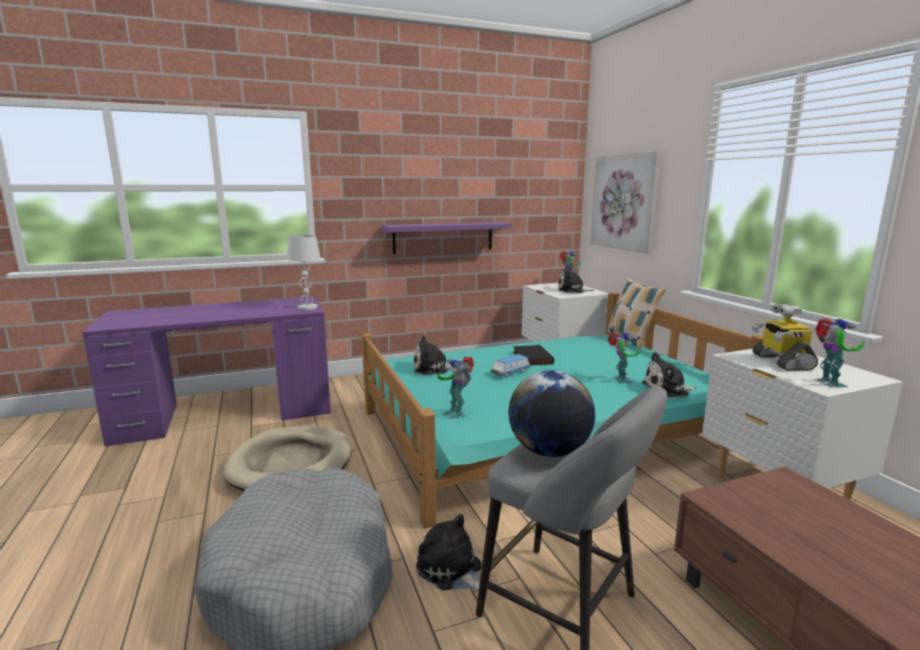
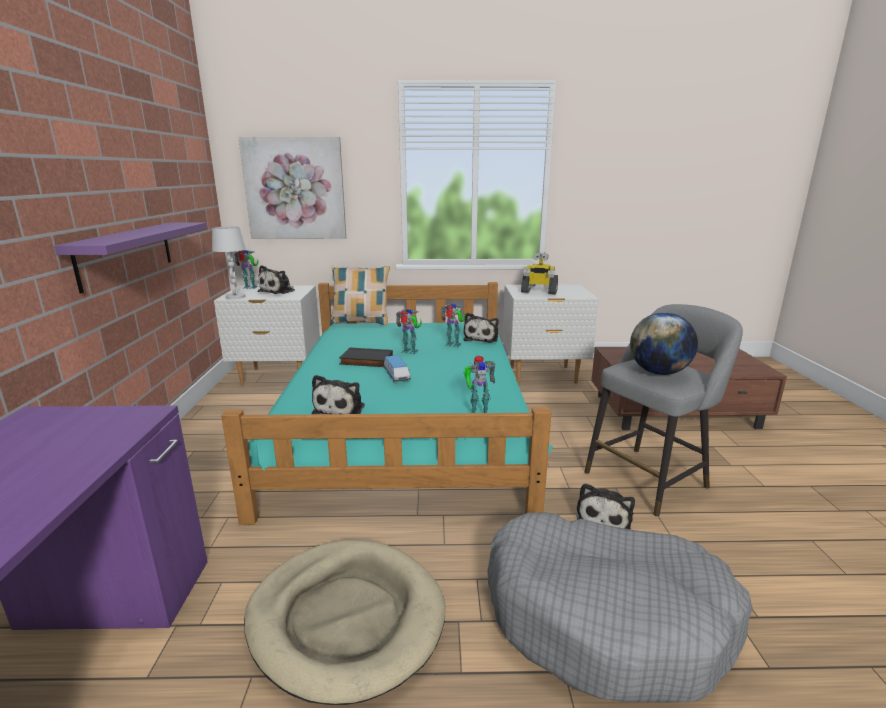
camera: 70 degrees left, 5 degrees up
(307, 308) = (118, 416): white table lamp -> white table lamp (235, 297)
(451, 570) = (603, 518): plush toy -> plush toy turned 45 degrees counterclockwise
(828, 384) = (579, 294): toy robot -> toy robot (410, 352)

